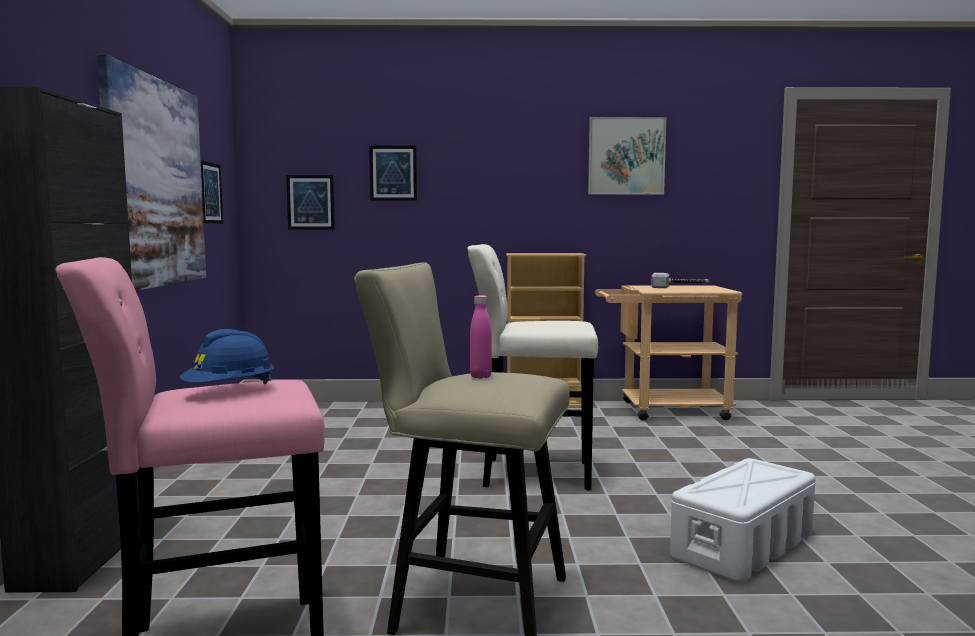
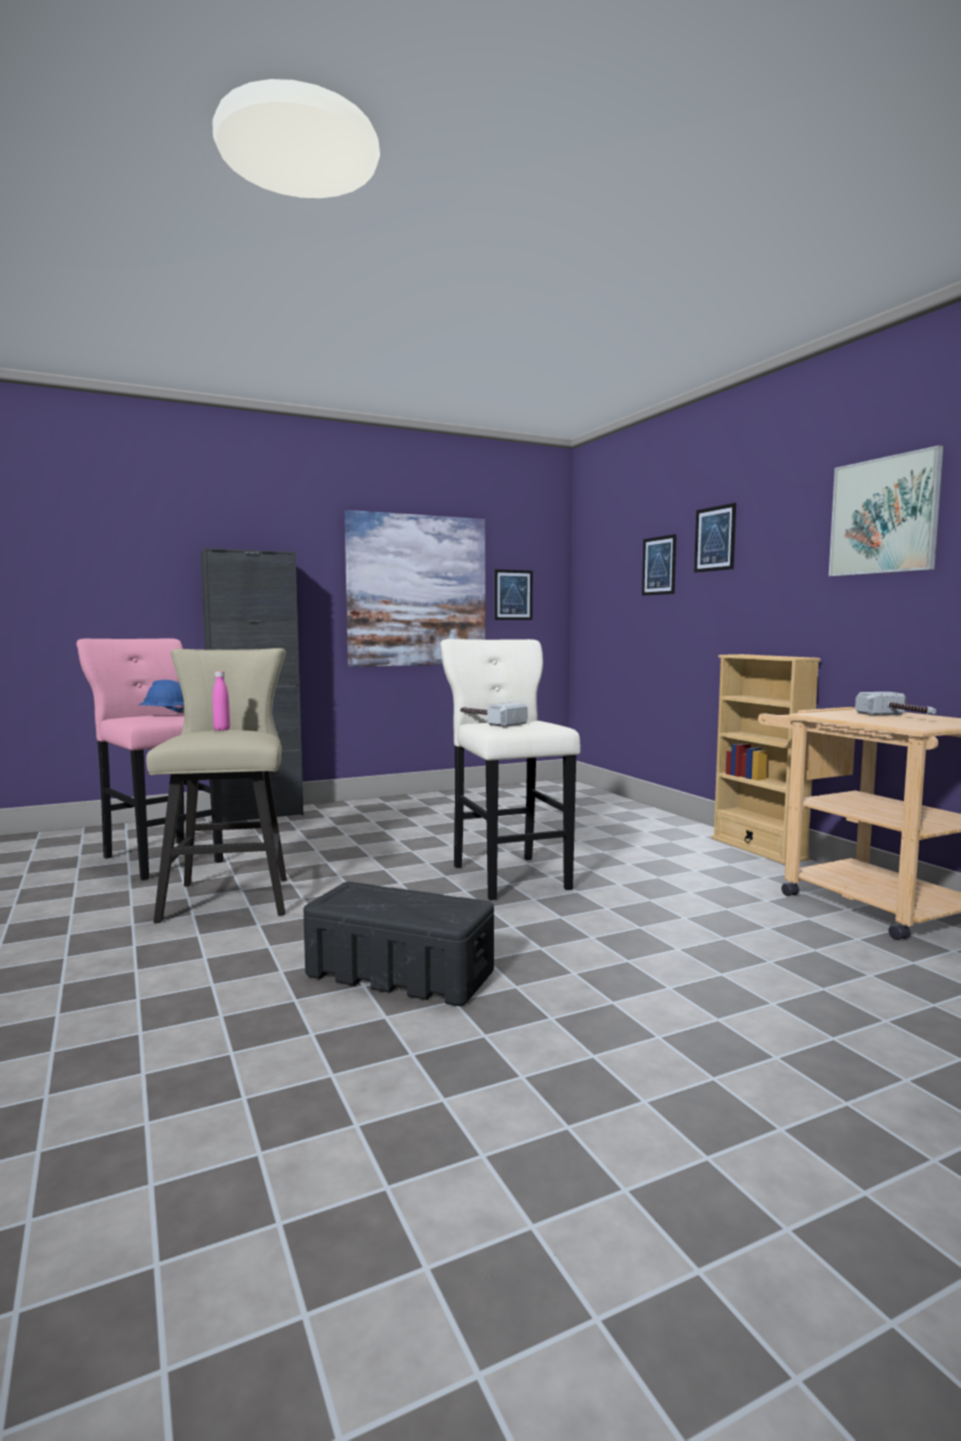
camera: 65 degrees right, 0 degrees up
(310, 202) = (607, 599): picture -> picture (715, 538)
(533, 326) = (487, 722): none -> hammer
(742, 546) = (398, 973): white storage box -> black storage box

